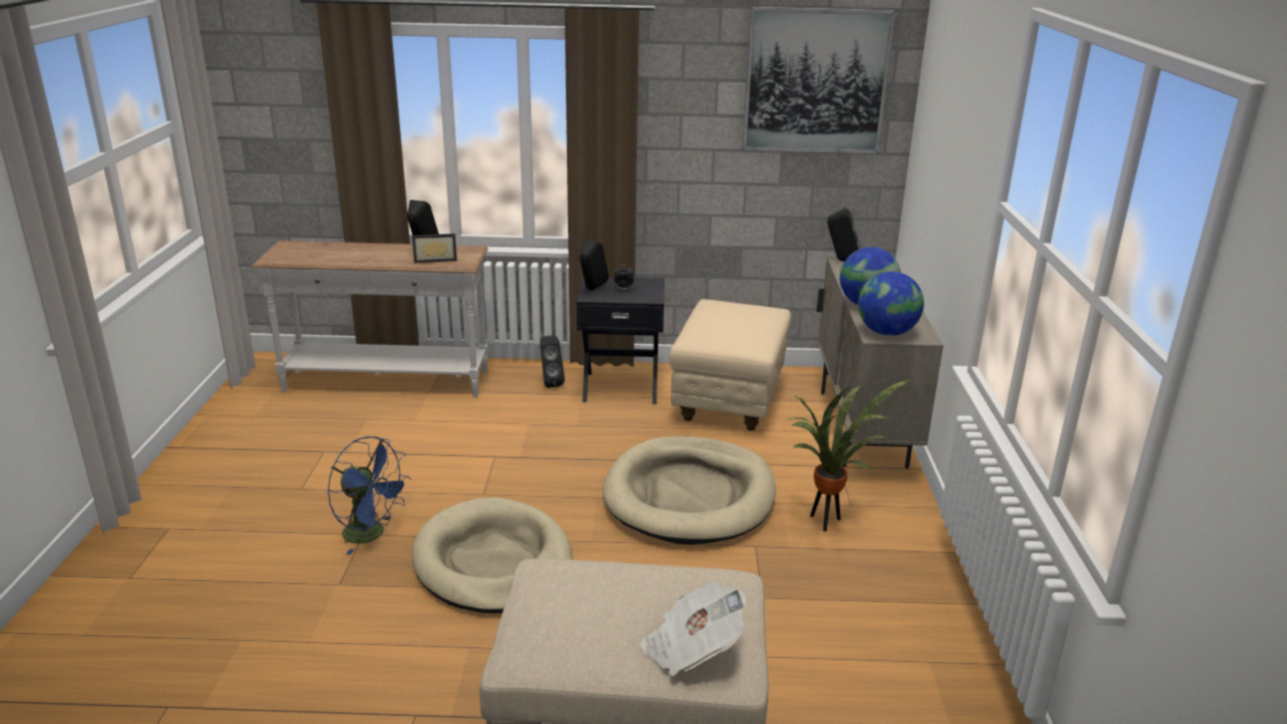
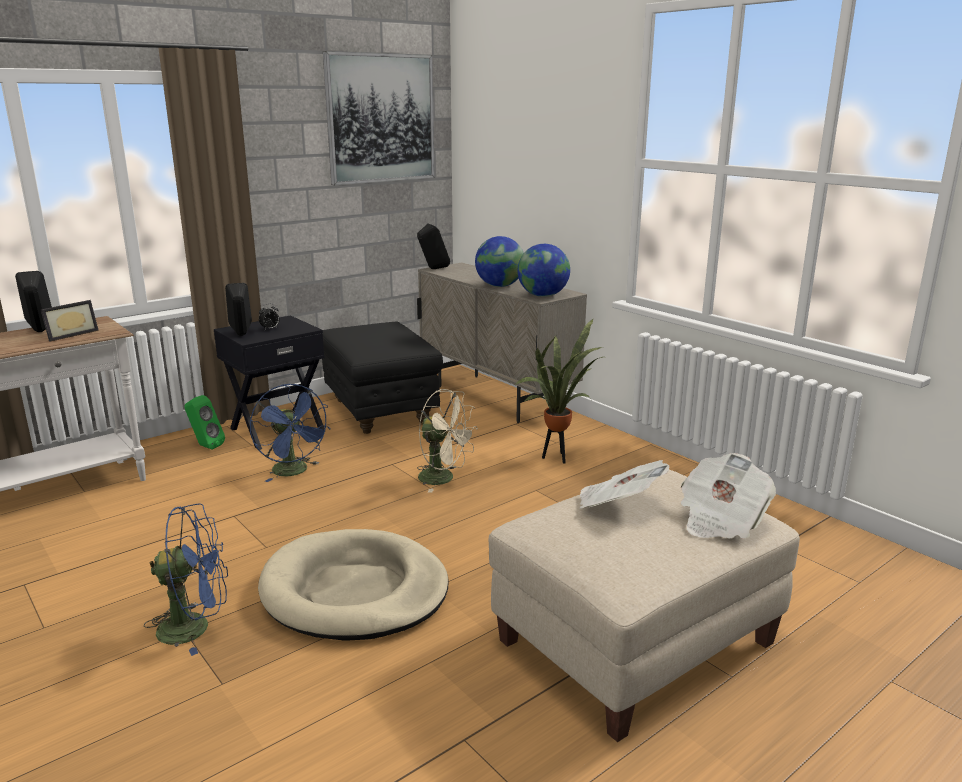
camera: 40 degrees left, 5 degrees down
(549, 382) = (205, 446): black speaker -> green speaker
(582, 435) = (294, 472): none -> blue fan
(634, 589) = (618, 505): none -> newspaper
(689, 496) = (444, 479): beige dog bed -> beige fan
(729, 402) = (381, 412): beige ottoman -> black ottoman

